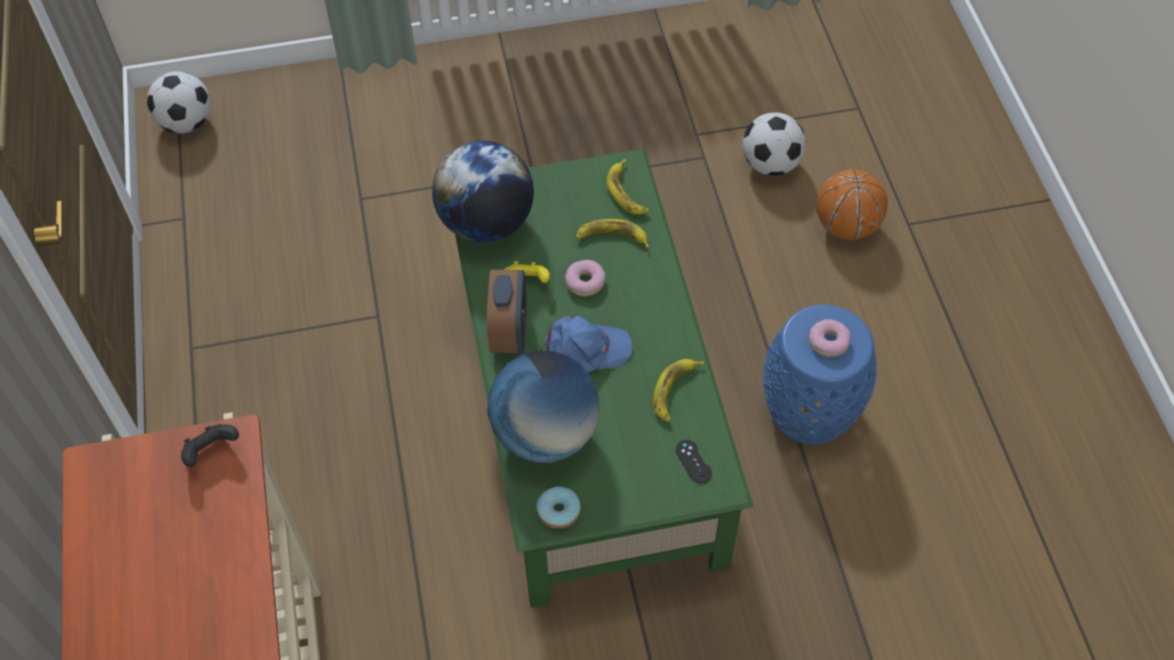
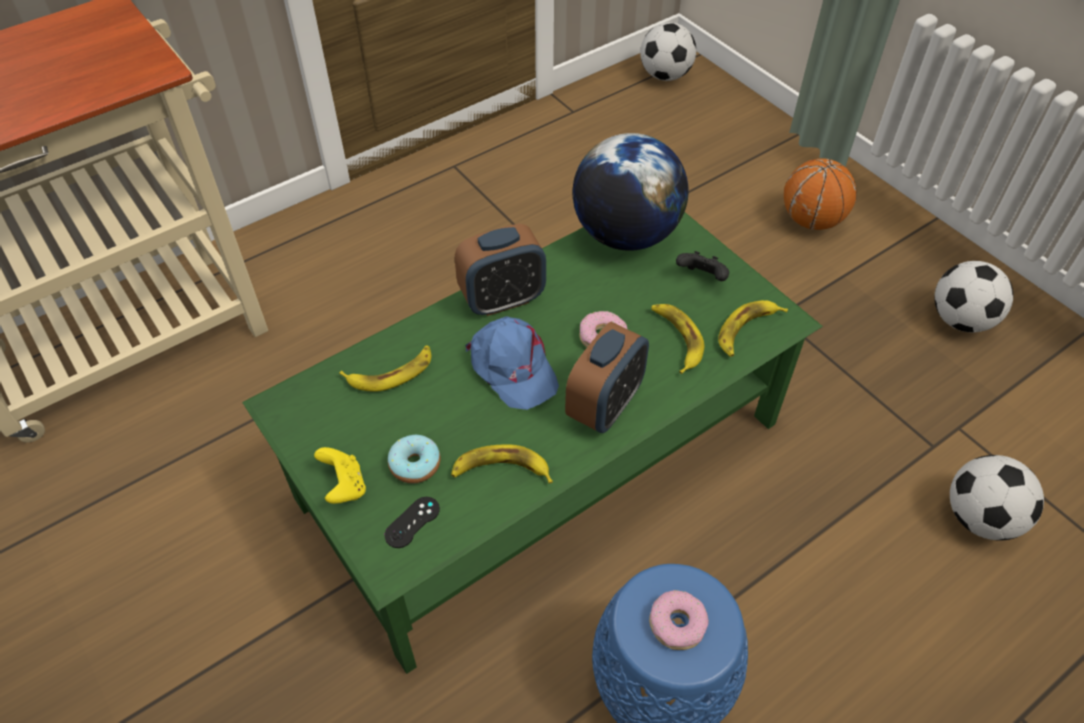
camera: 65 degrees right, 5 degrees down
(212, 452) = (139, 63): black game controller -> black game controller (702, 278)
(527, 281) = (573, 290): yellow game controller -> yellow game controller (344, 486)
(545, 434) = (391, 372): globe -> banana
(558, 511) = (300, 418): donut -> donut (415, 464)
(606, 78) = (960, 320): none -> football
(650, 306) = (605, 405): none -> alarm clock
(846, 226) = (956, 638): basketball -> basketball (811, 220)

